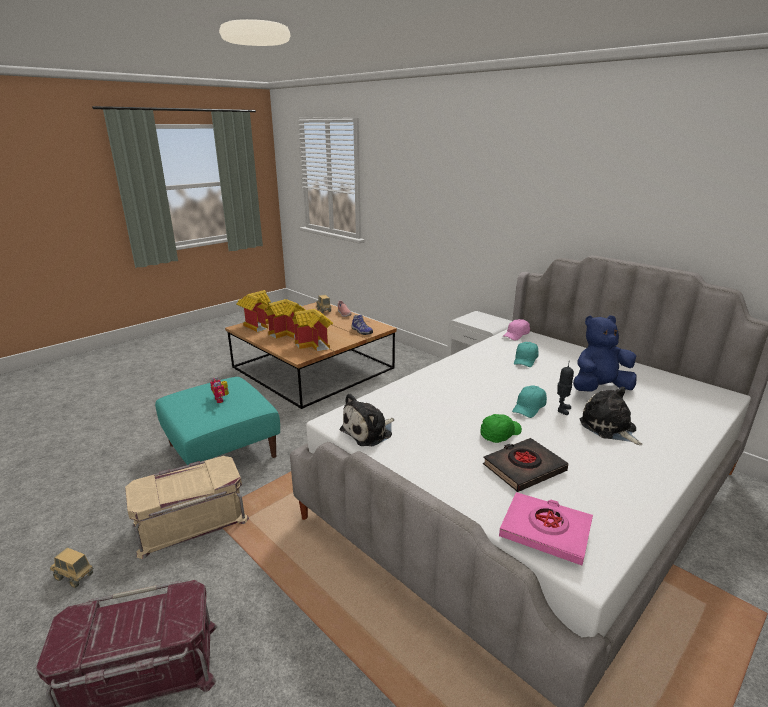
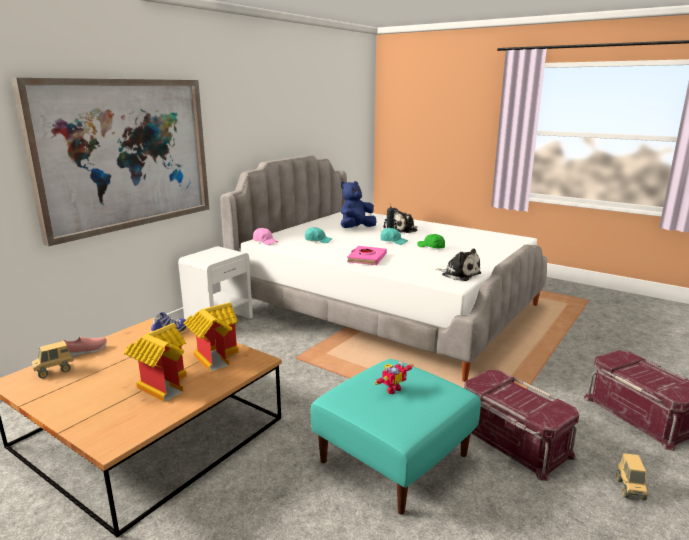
camera: 100 degrees left, 5 degrees down
(191, 521) = (512, 441): beige storage box -> red storage box
(256, 325) = (106, 426): toy house -> none
(450, 207) = (124, 154): none -> picture
(523, 468) = (461, 244): black book -> none
(545, 531) = (509, 240): pink book -> pink book (366, 258)
(599, 389) = (356, 229): blue plush toy -> blue plush toy turned 75 degrees clockwise

